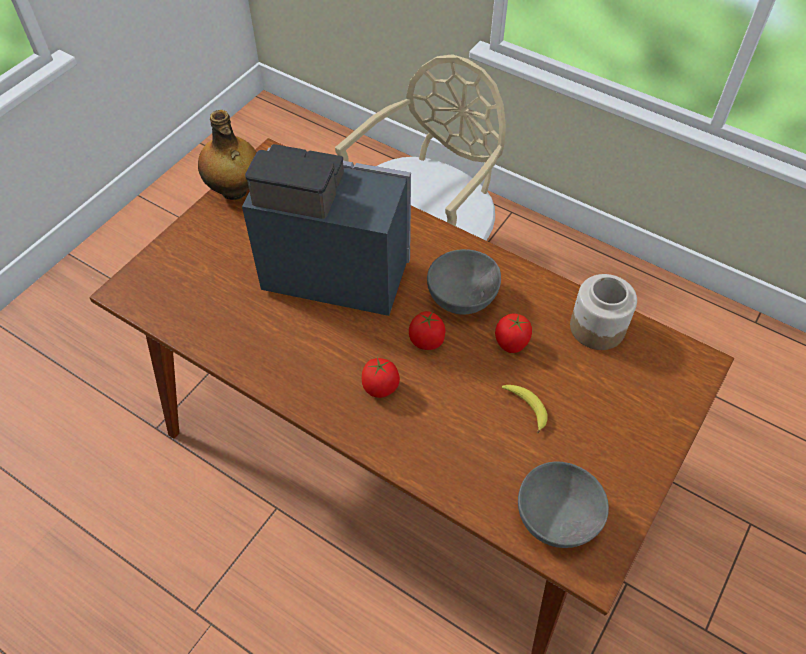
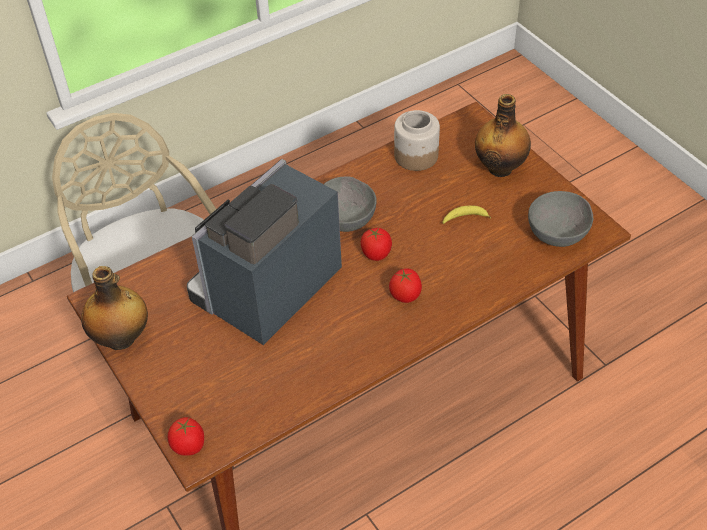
camera: 65 degrees left, 5 degrees down
(511, 343) = (405, 206): tomato -> tomato (189, 446)
(634, 419) = (500, 167): none -> bottle

